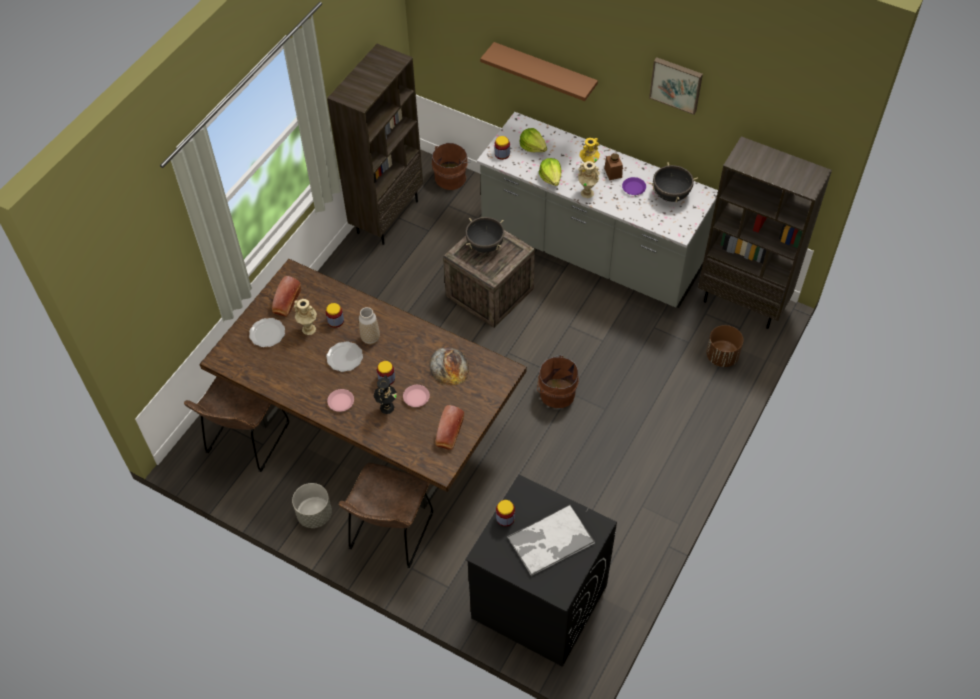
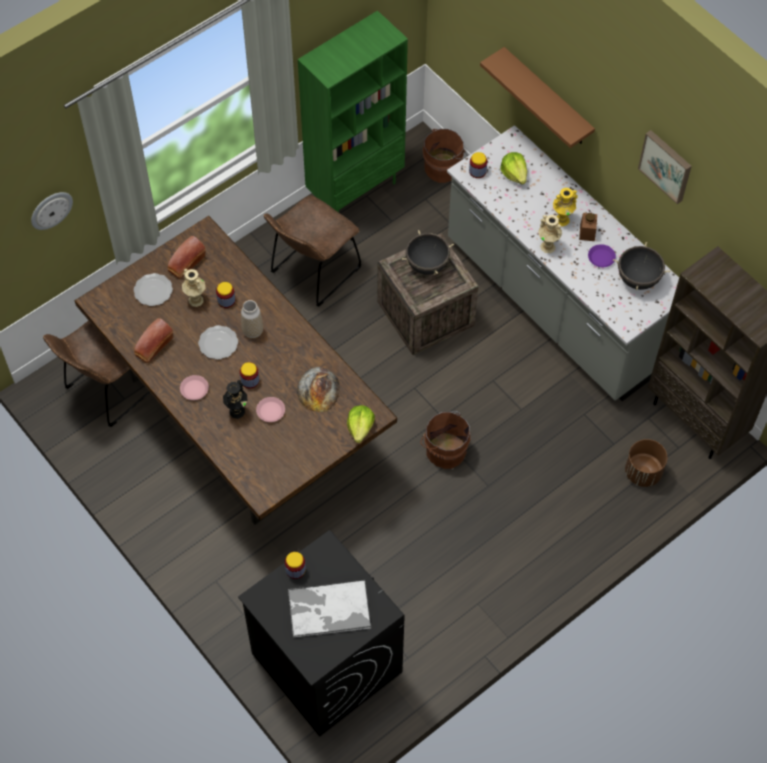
camera: 20 degrees right, 5 degrees up
(161, 280) = (51, 209): none -> wall clock
(314, 514) = (144, 490): grey planter -> none
(387, 216) = (355, 189): brown bookcase -> green bookcase
(389, 535) = (208, 539): brown chair -> brown chair (312, 273)
(449, 433) = (286, 461): bread -> bread (153, 347)
(551, 178) = (517, 216): lettuce -> lettuce (360, 428)

